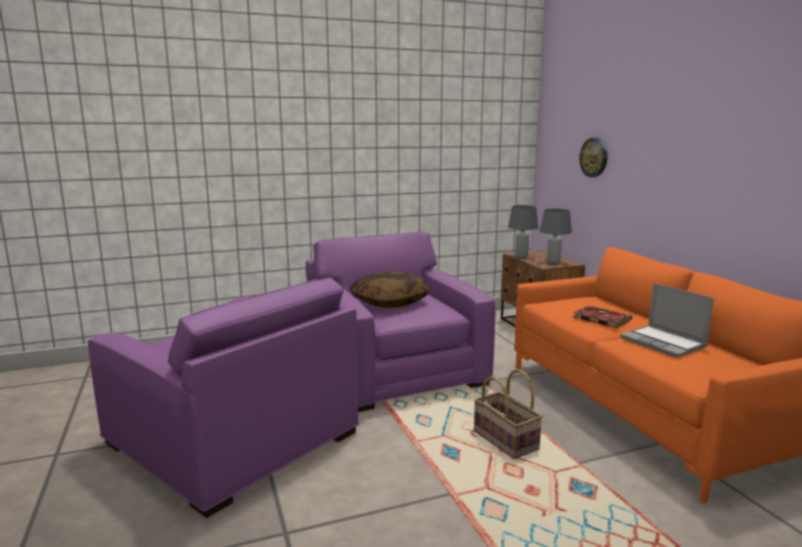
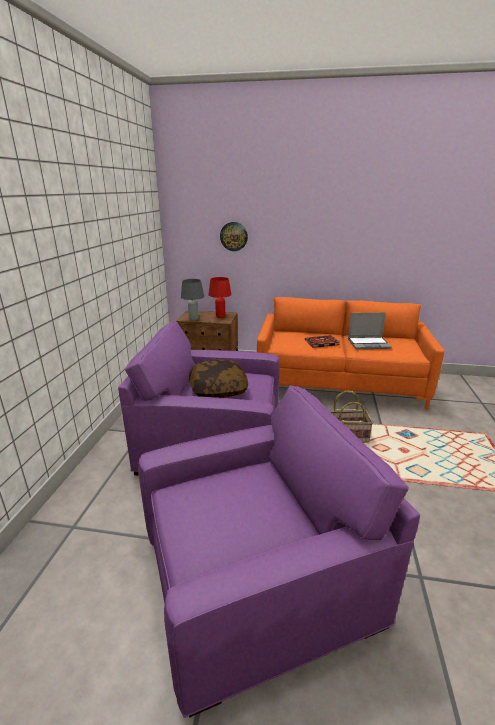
camera: 60 degrees left, 10 degrees up
(553, 262) = (220, 317): grey table lamp -> red table lamp

